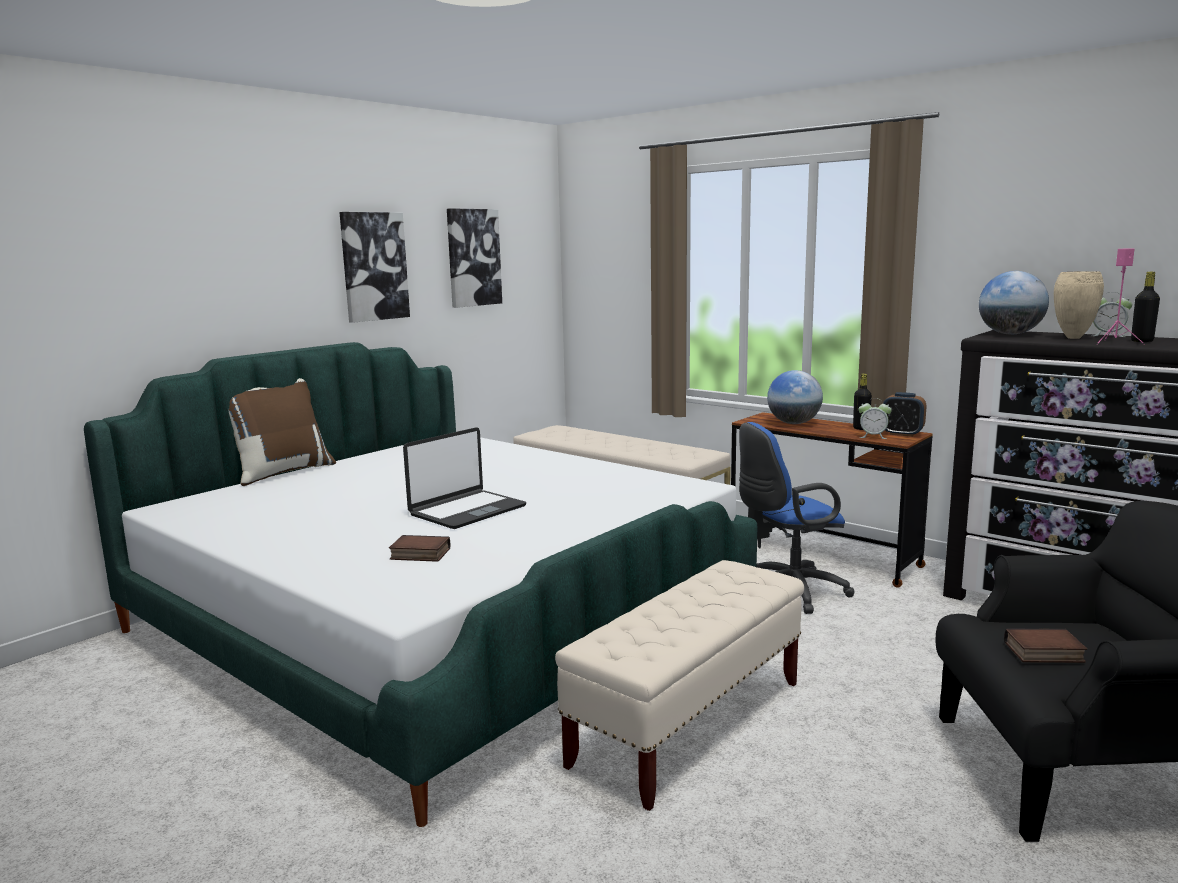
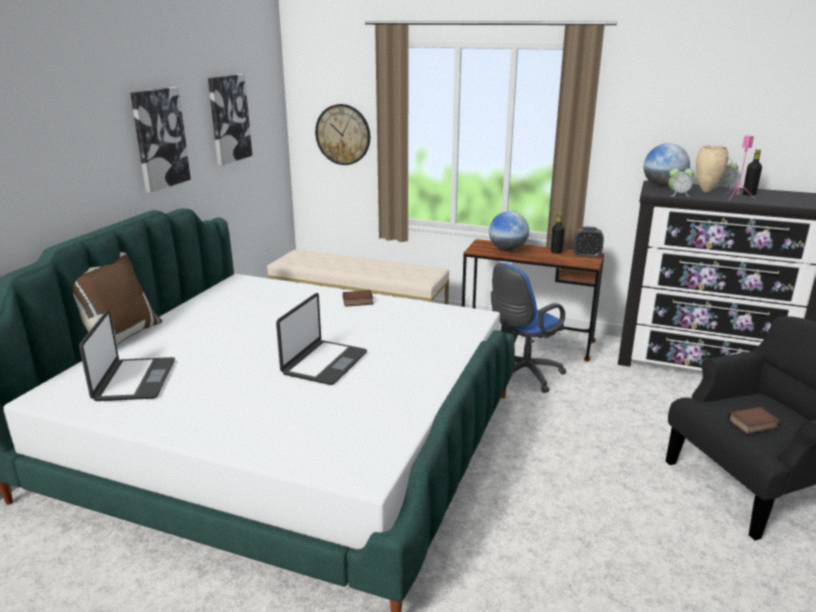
camera: 20 degrees left, 10 degrees up
(257, 505) = (134, 380): none -> laptop
(419, 554) = (327, 416): book -> book (357, 302)
(618, 285) = (343, 134): none -> wall clock
(689, 723) = (523, 498): beige bench -> none
(873, 436) = (570, 260): alarm clock -> alarm clock (678, 194)

